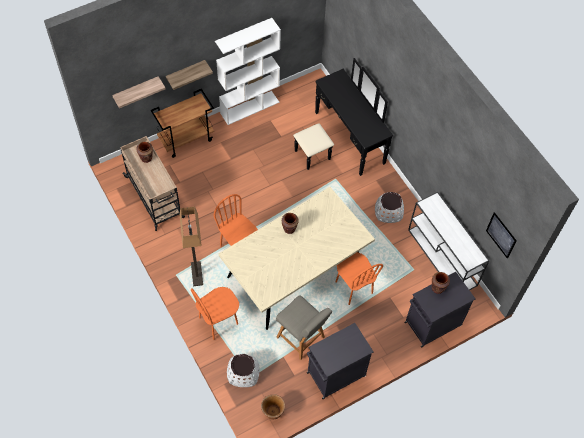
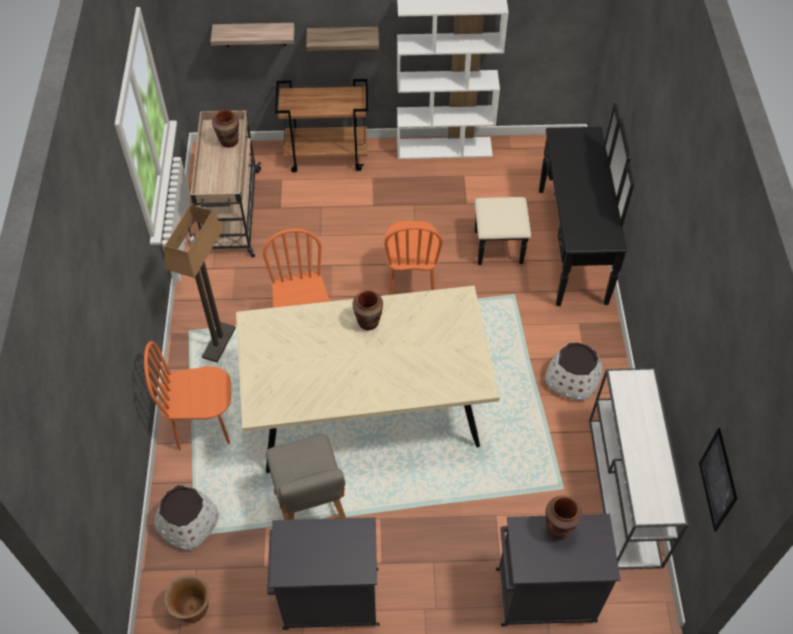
camera: 30 degrees right, 5 degrees down
(353, 288) = (444, 472): orange chair -> orange chair (411, 283)

